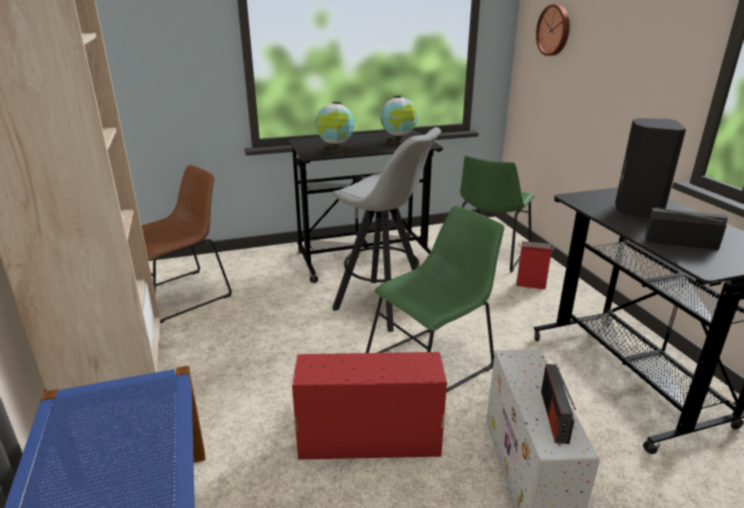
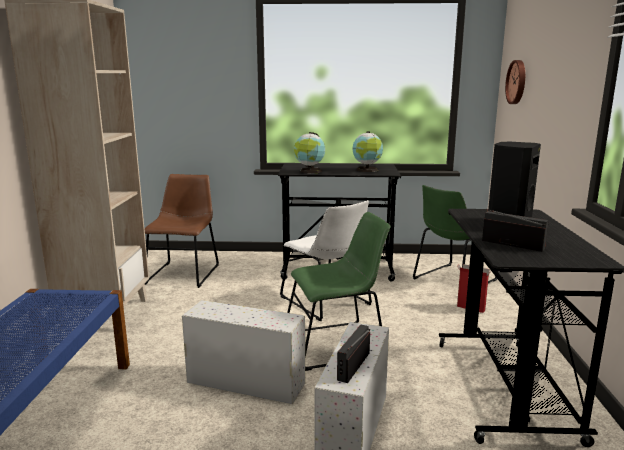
camera: 20 degrees right, 10 degrees down
(184, 294) = (184, 273): brown chair -> brown chair turned 60 degrees counterclockwise
(367, 440) = (244, 382): red storage box -> white storage box
(383, 305) = (327, 302): grey stool -> white chair

